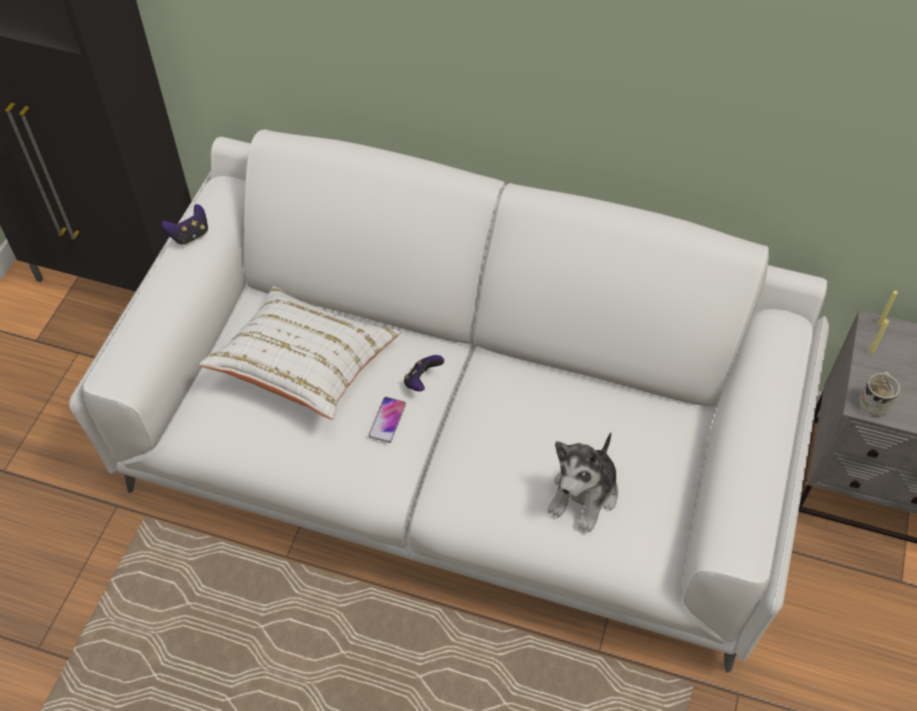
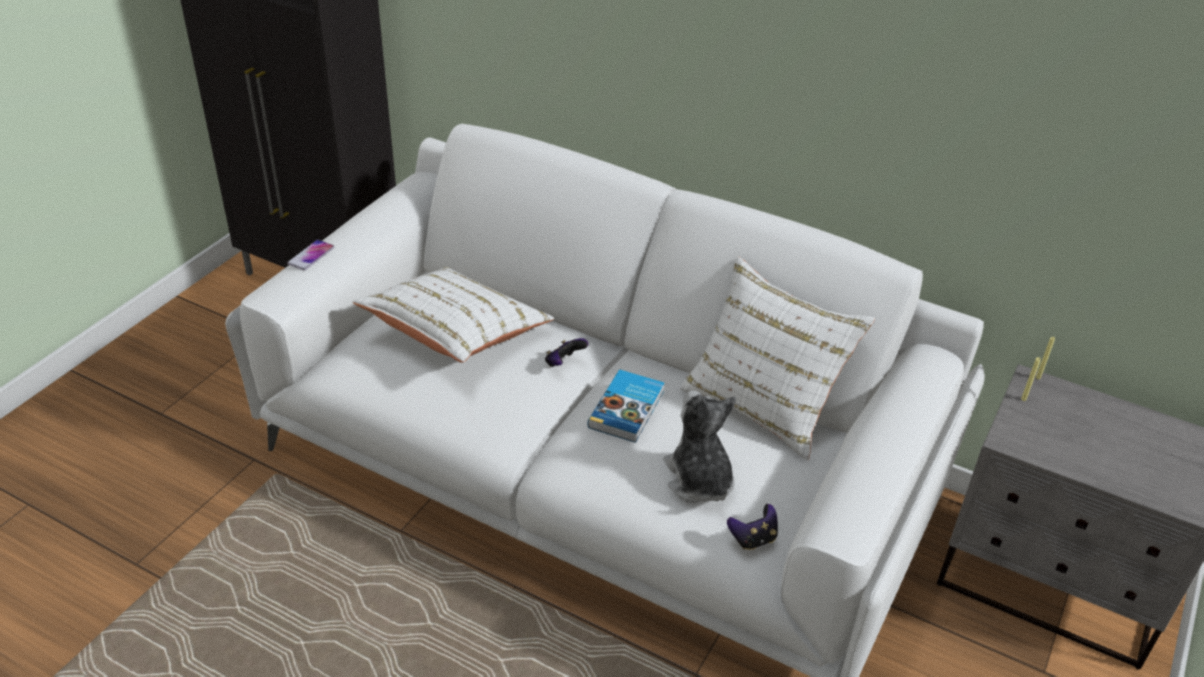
camera: 10 degrees right, 15 degrees down
(190, 235) = (379, 206): game controller -> game controller (753, 539)
(387, 420) = (520, 388): phone -> phone (311, 256)
(498, 425) = (628, 409): none -> book
(584, 494) = (699, 480): plush toy -> plush toy turned 120 degrees clockwise
(625, 390) = (764, 404): none -> white pillow
(875, 400) = (1019, 439): white mug -> none

